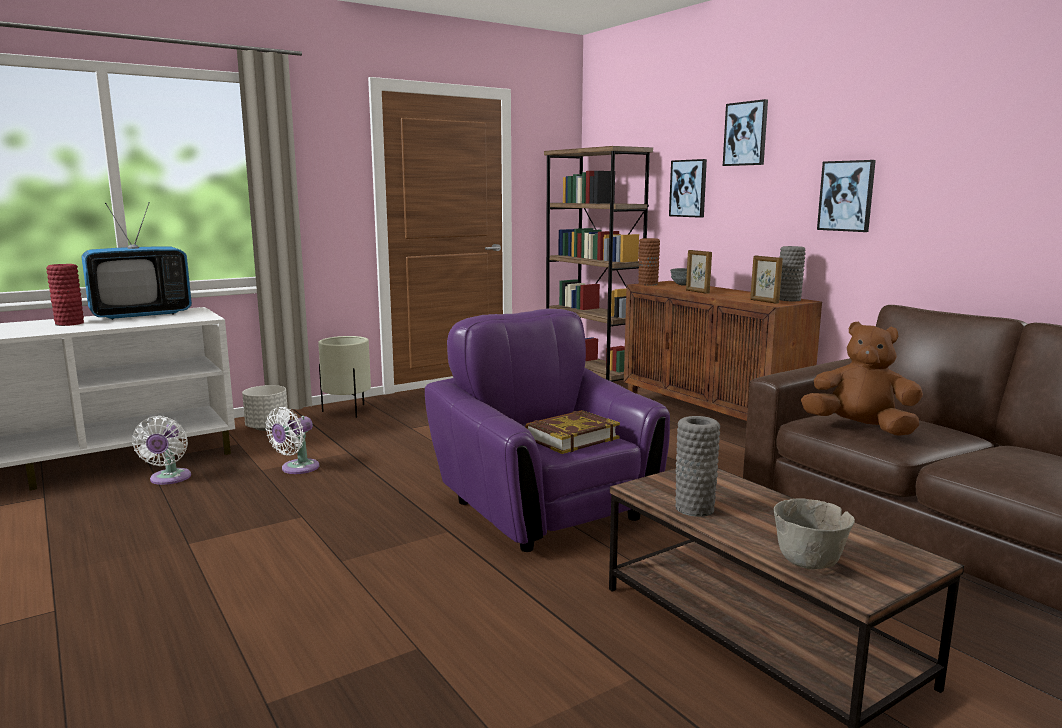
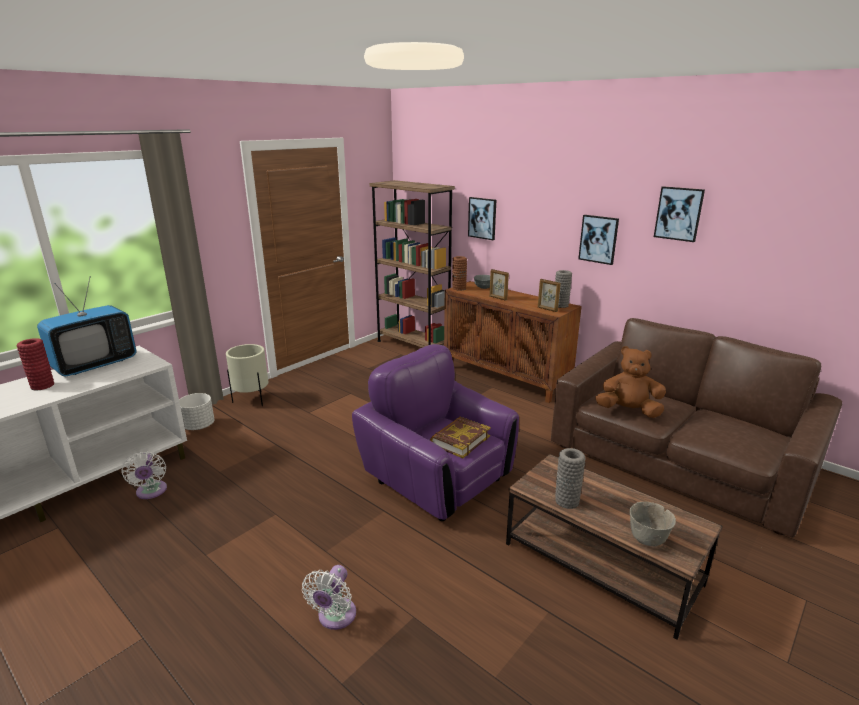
camera: 15 degrees left, 10 degrees up
(297, 468) = (246, 466): white fan -> white fan (335, 617)
(746, 134) = (526, 186): picture -> picture (679, 213)

